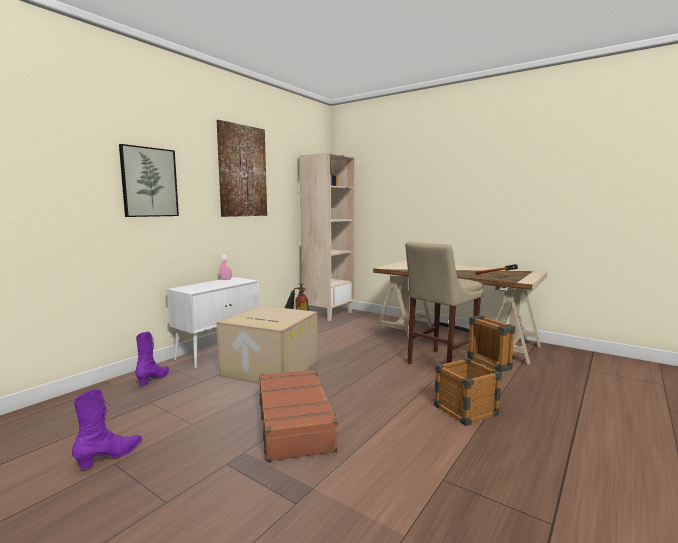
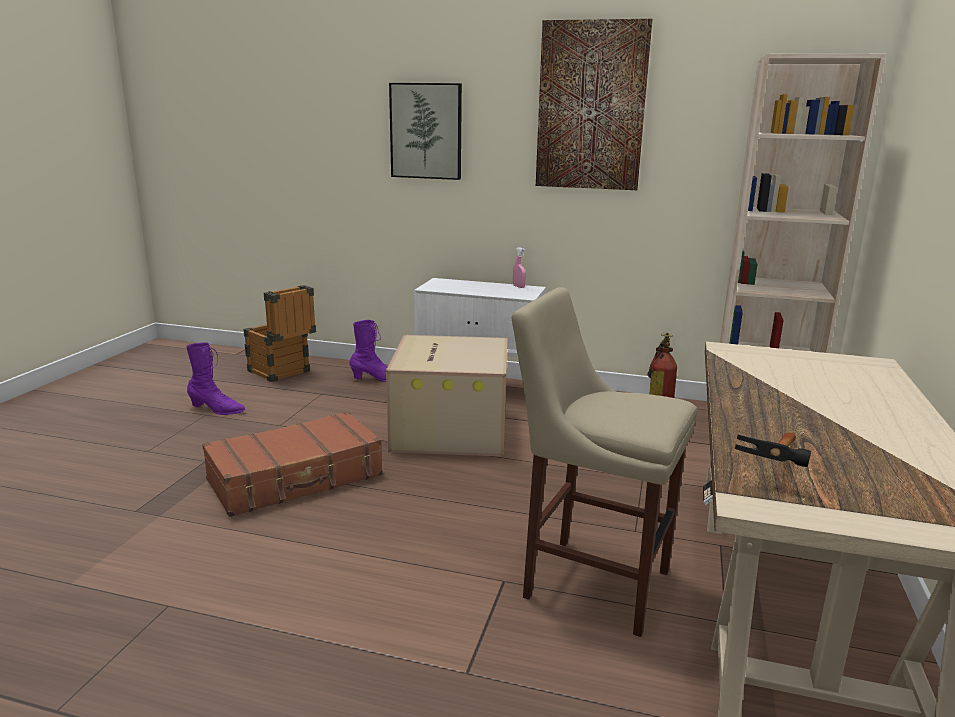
camera: 70 degrees right, 10 degrees up
(471, 409) = (388, 631): crate -> crate (282, 373)

